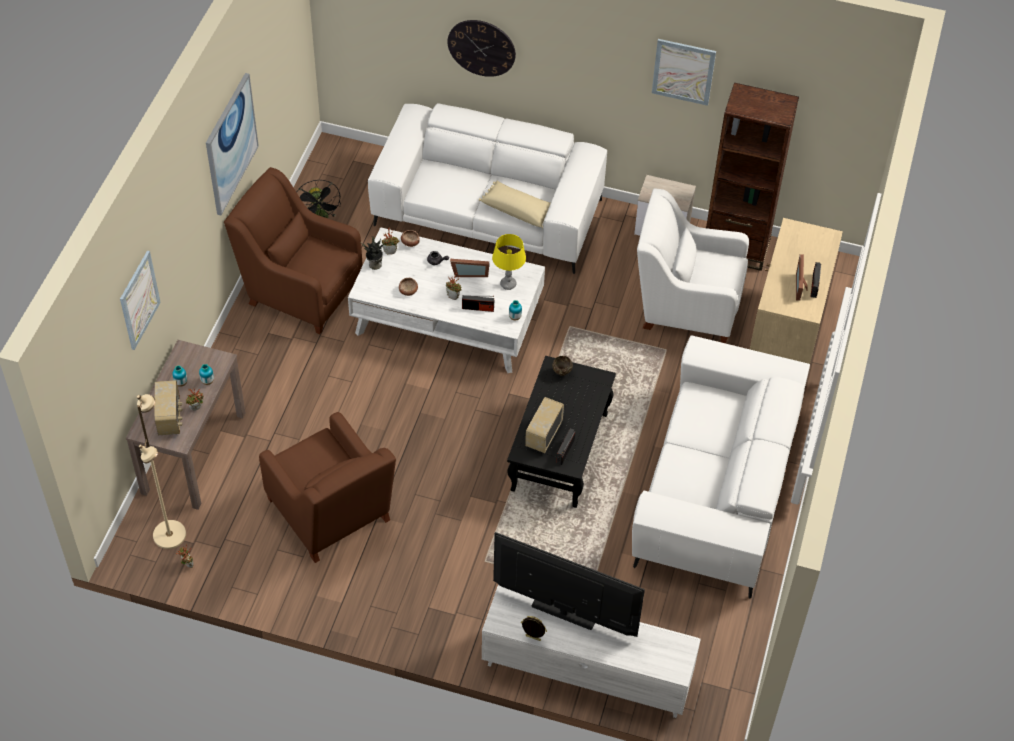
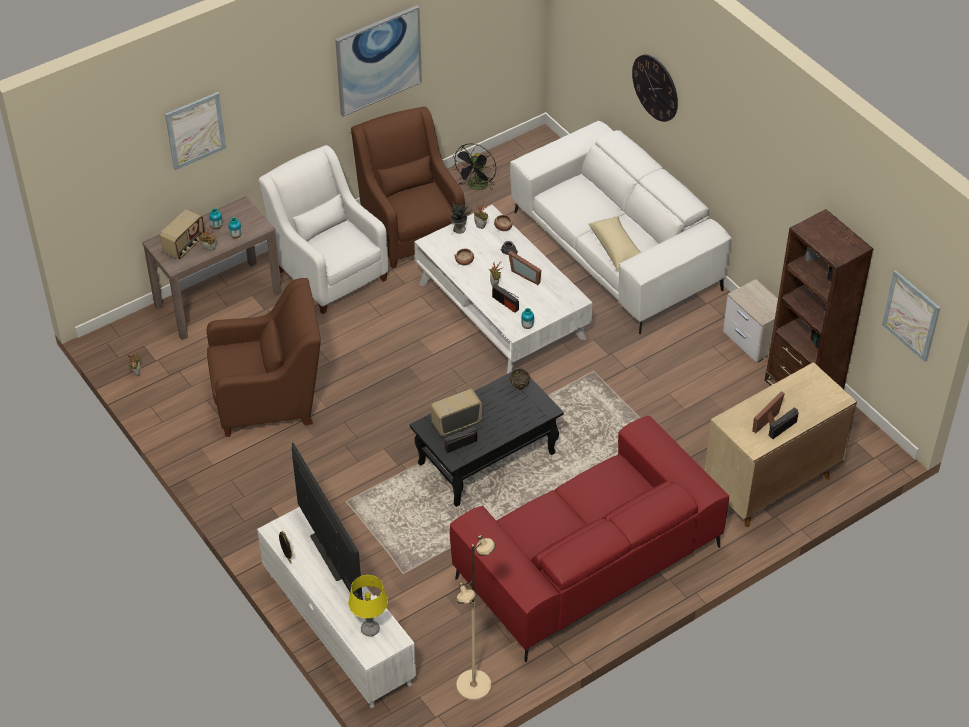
camera: 40 degrees right, 5 degrees down
(170, 535) = (146, 345): beige floor lamp -> beige floor lamp (474, 686)
(331, 514) = (269, 399): brown armchair -> brown armchair turned 105 degrees counterclockwise
(508, 284) = (548, 299): yellow table lamp -> yellow table lamp (370, 629)
(683, 71) = (793, 180): picture -> picture (911, 315)
(685, 305) = (710, 409): white armchair -> white armchair (328, 271)
(716, 486) = (587, 561): white sofa -> red sofa

